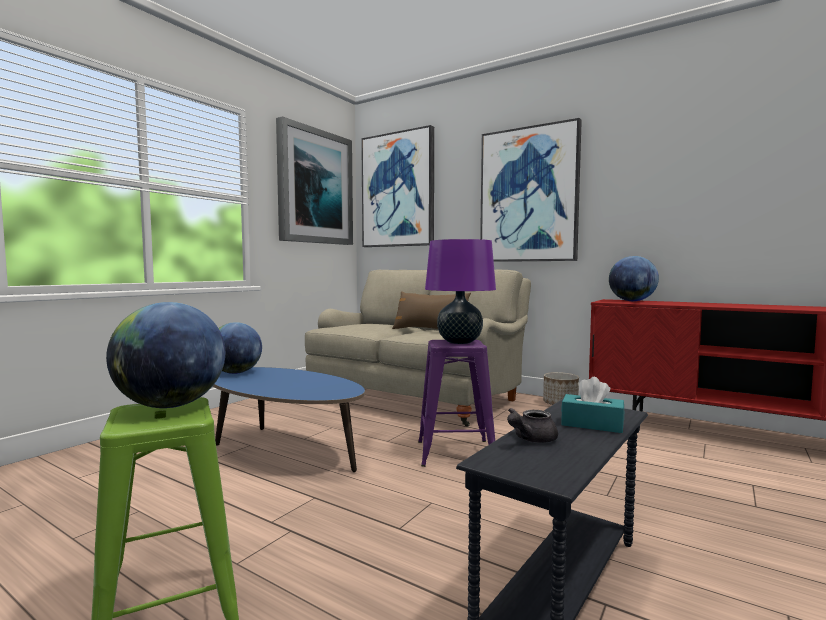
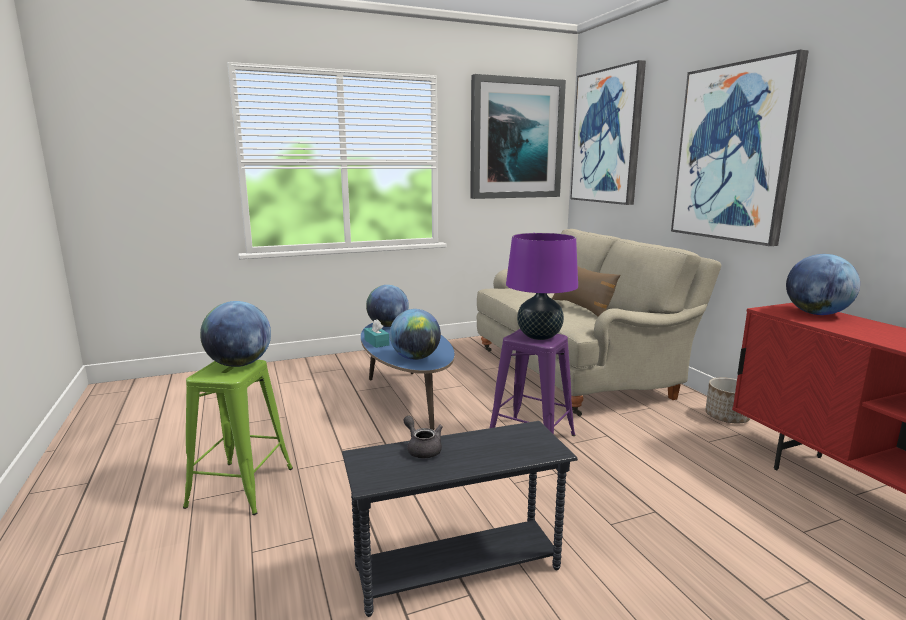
camera: 35 degrees right, 10 degrees up
(321, 390) = (415, 358): none -> globe
(530, 439) = (422, 449): grey teapot -> grey teapot turned 60 degrees clockwise
(592, 424) = (496, 452): turquoise tissue box -> turquoise tissue box (376, 342)

